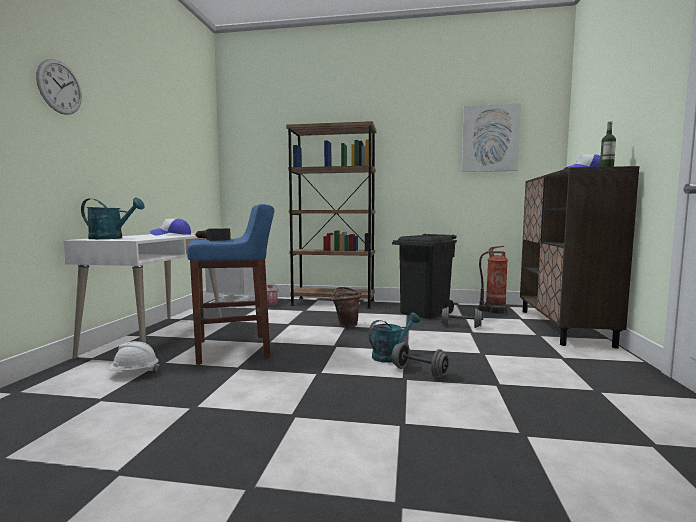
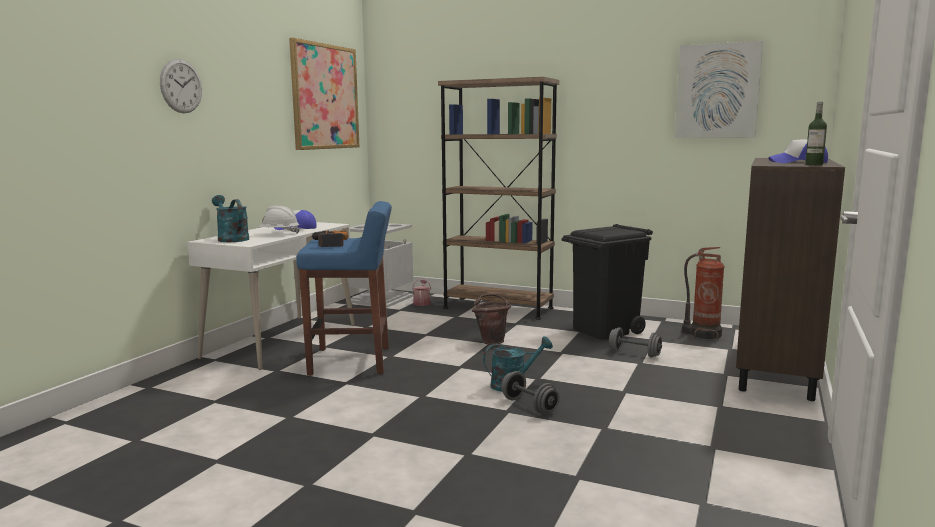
camera: 15 degrees right, 5 degrees up
(111, 238) = (231, 239): turquoise watering can -> turquoise watering can turned 150 degrees counterclockwise
(133, 373) = (247, 378): white hard hat -> white hard hat (278, 233)
(189, 135) = (325, 97): none -> picture

